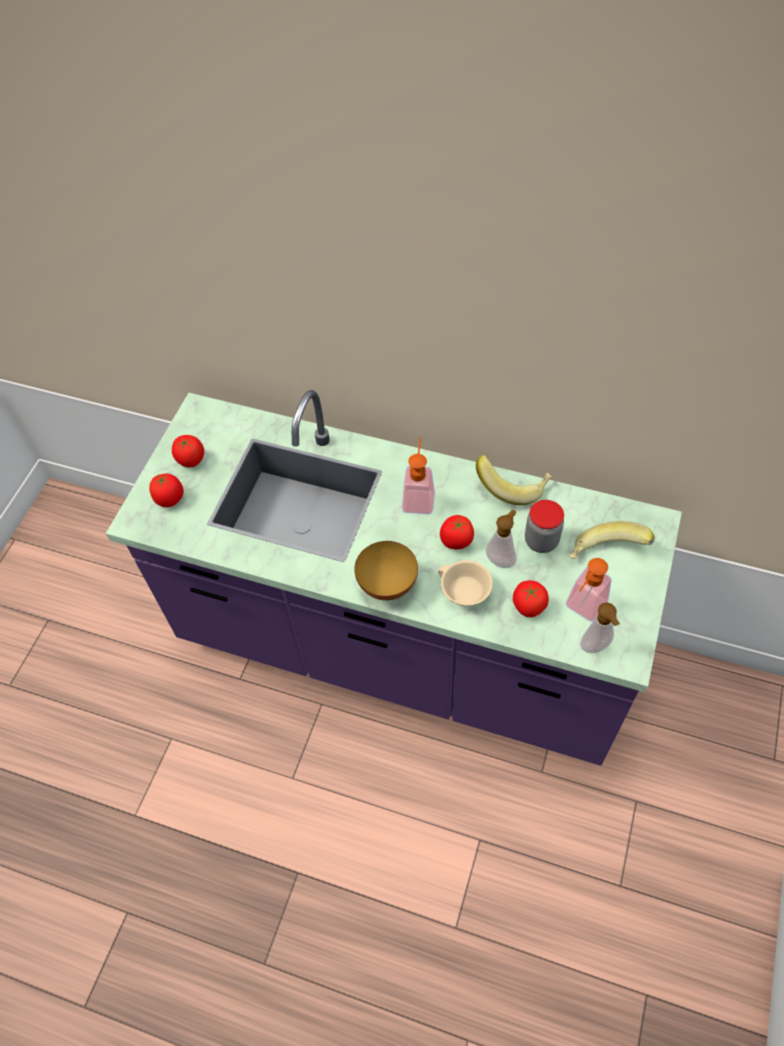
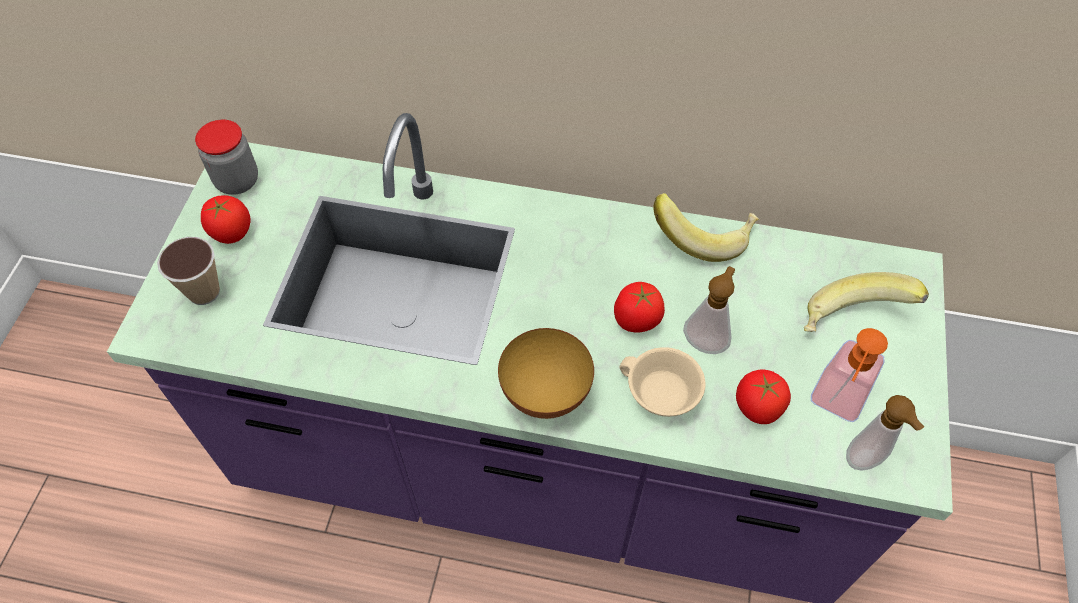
camera: 10 degrees left, 0 degrees up
(170, 499) = (204, 292): tomato -> cup
(419, 496) = (573, 260): soap dispenser -> none
(541, 541) = (757, 310): jar -> jar (237, 181)

